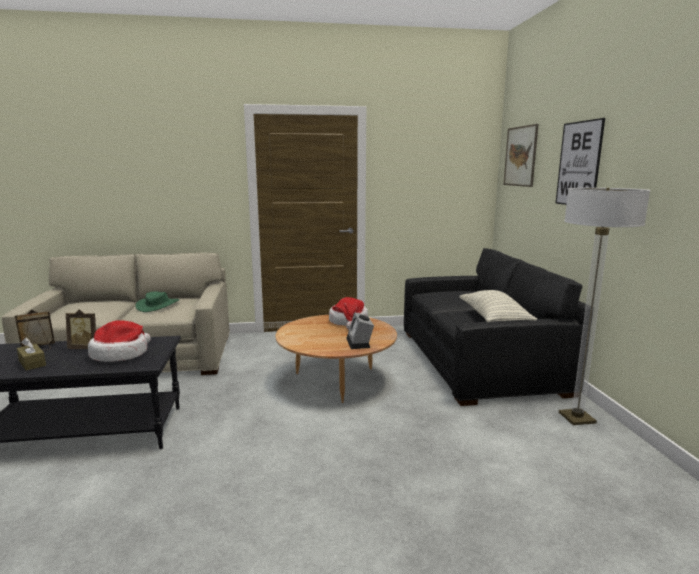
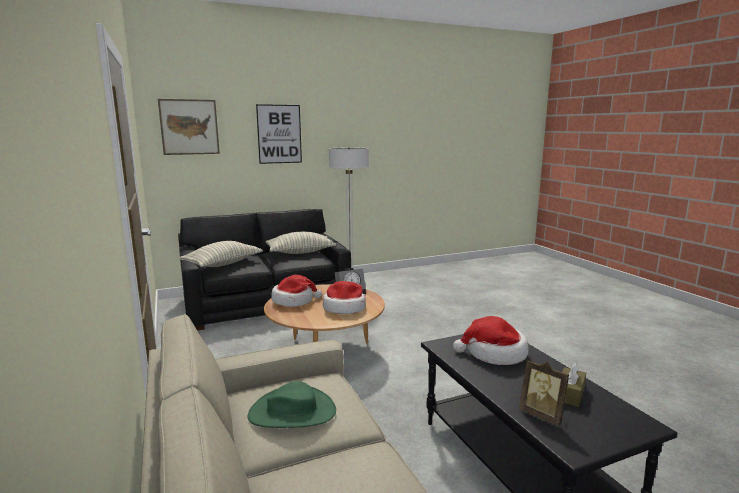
camera: 105 degrees left, 0 degrees up
(85, 347) = (503, 381): picture frame -> none
(315, 337) = (344, 308): none -> hat
(445, 294) = (223, 264): none -> pillow

